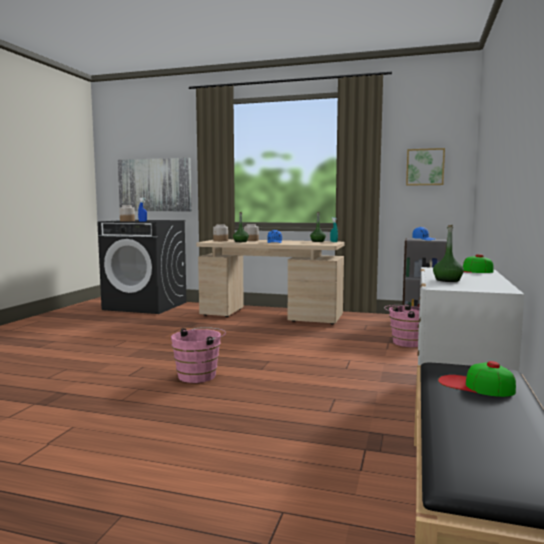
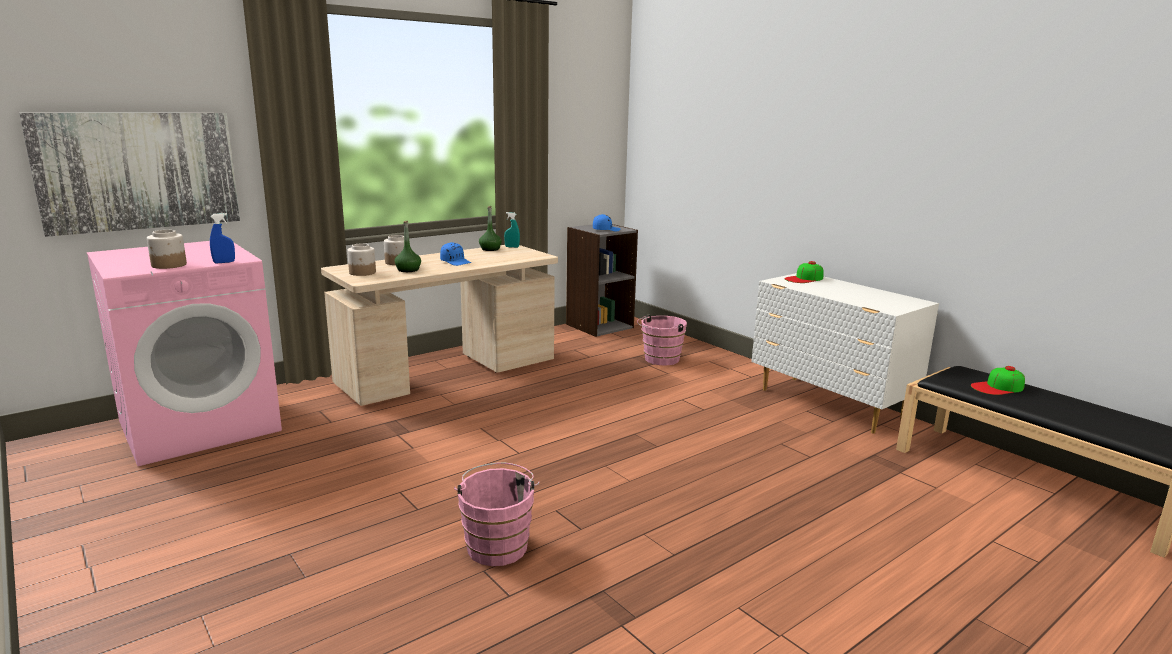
camera: 55 degrees left, 10 degrees up
(146, 306) = (200, 425): black washing machine -> pink washing machine
(200, 375) = (638, 484): pink bucket -> pink bucket (497, 544)
(425, 167) = (583, 134): picture -> none
(447, 280) = (855, 298): green bottle -> none

